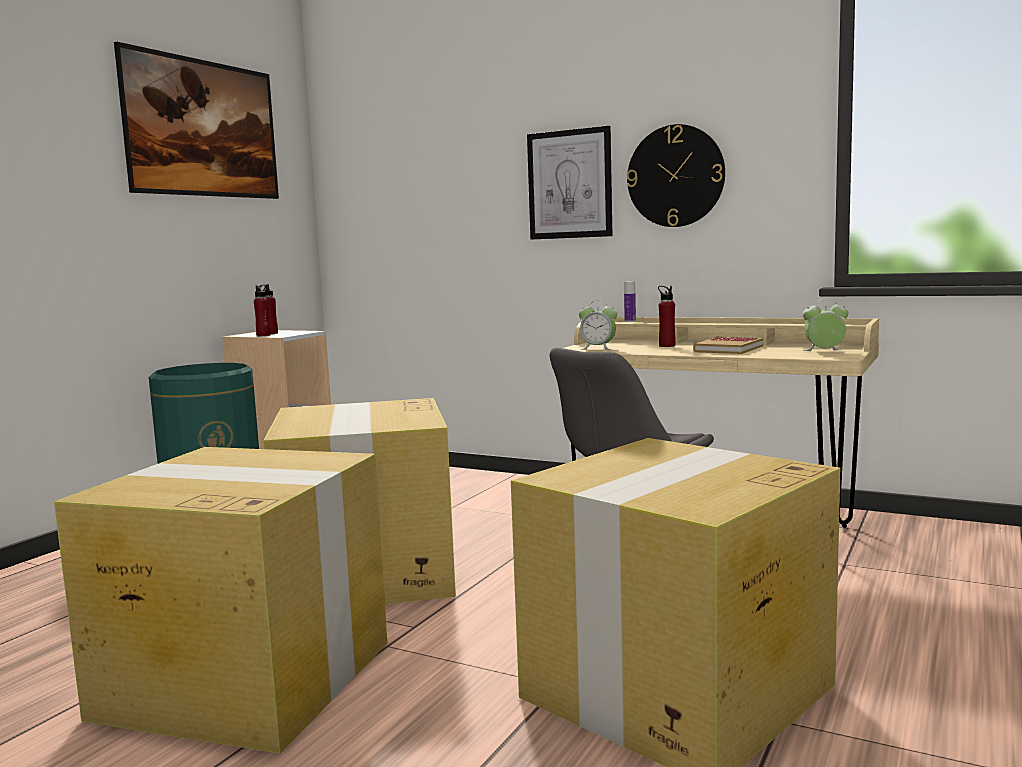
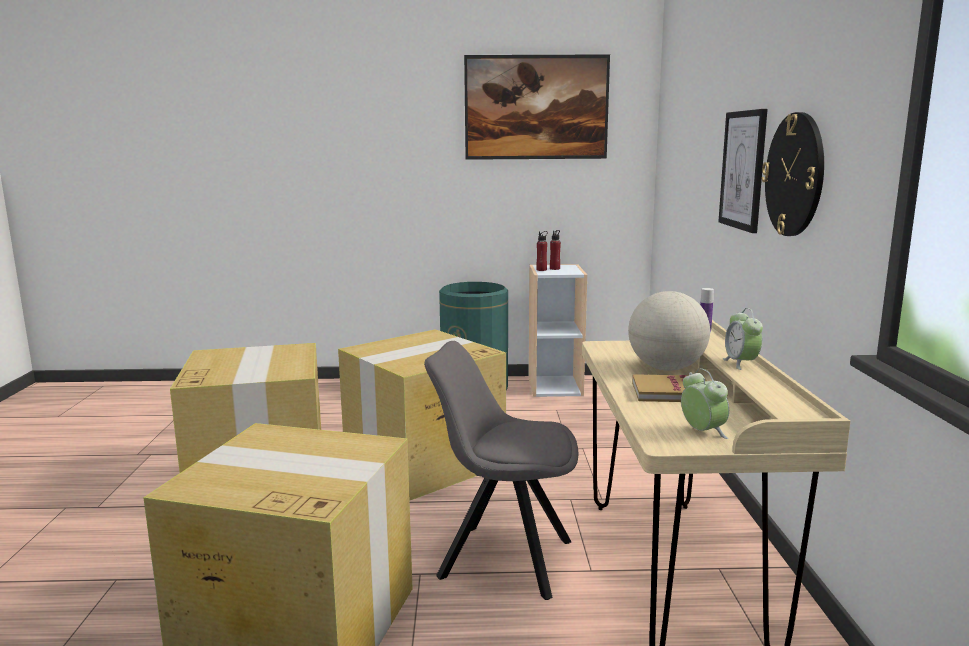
camera: 60 degrees right, 5 degrees up
(598, 348) = (616, 351): alarm clock -> alarm clock (741, 363)
(667, 346) = (666, 368): red bottle -> globe

